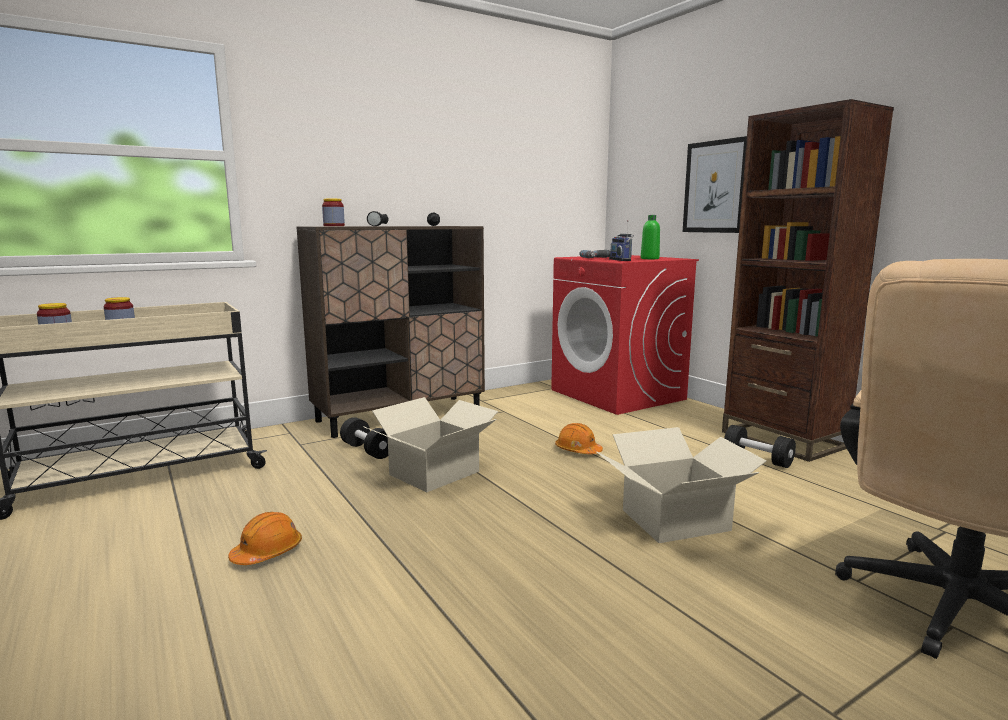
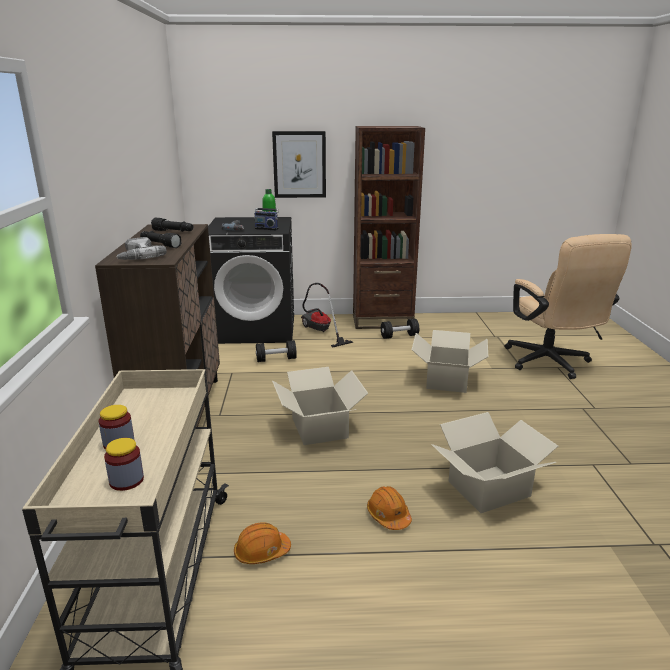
camera: 60 degrees left, 10 degrees up
(334, 226) = (136, 256): jar -> power drill
(367, 450) = (244, 444): black dumbbell -> black dumbbell (276, 359)
(372, 618) = (489, 489): none -> cardboard box
(578, 450) = (336, 373): orange hard hat -> orange hard hat (261, 552)
(618, 395) = (256, 329): red washing machine -> black washing machine
(671, 419) = (320, 332): none -> vacuum cleaner

